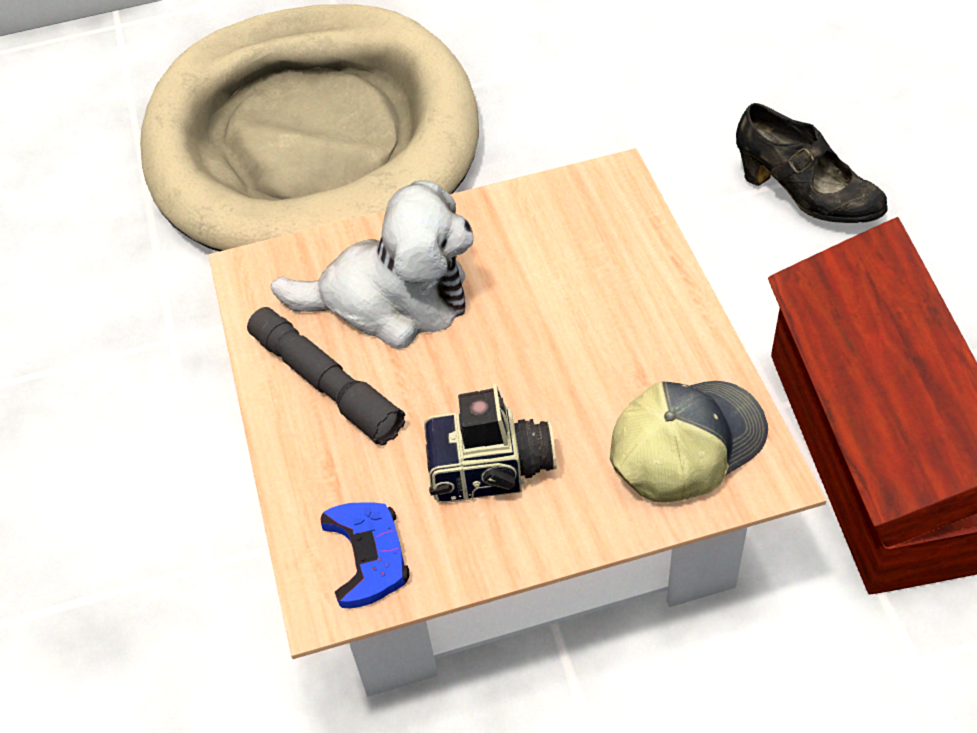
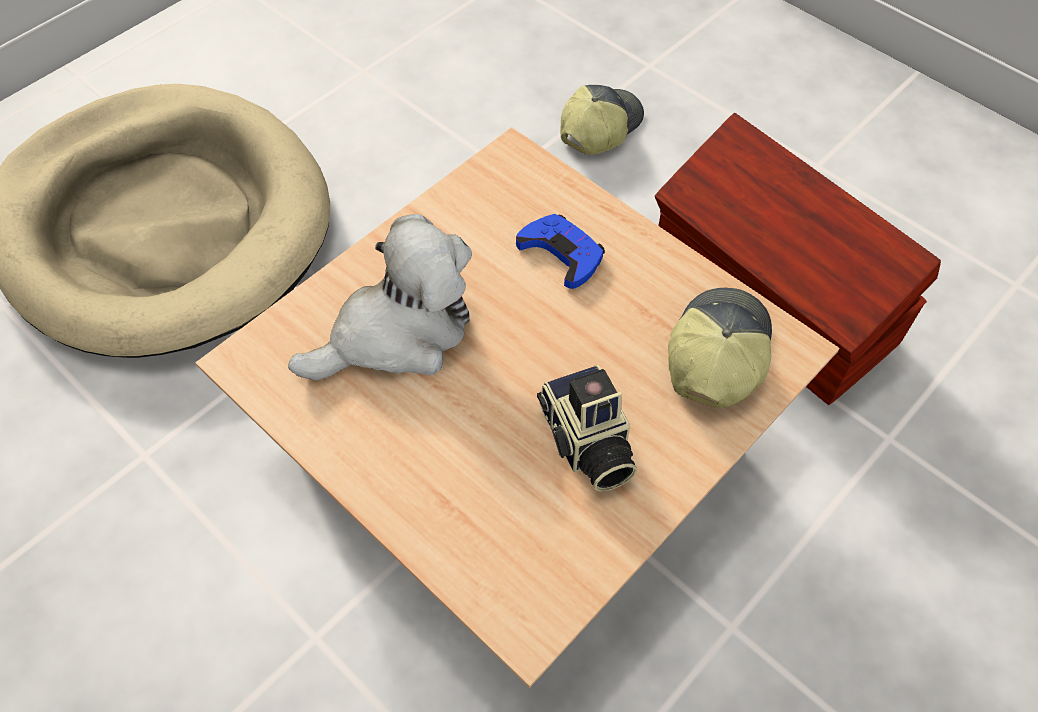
camera: 35 degrees left, 5 degrees up
(325, 384) = (391, 433): grey flashlight -> none
(367, 556) = (533, 565): blue game controller -> blue game controller (562, 253)
(492, 473) = (586, 444): camera -> camera turned 105 degrees clockwise
(804, 197) = (599, 127): black shoe -> cap

